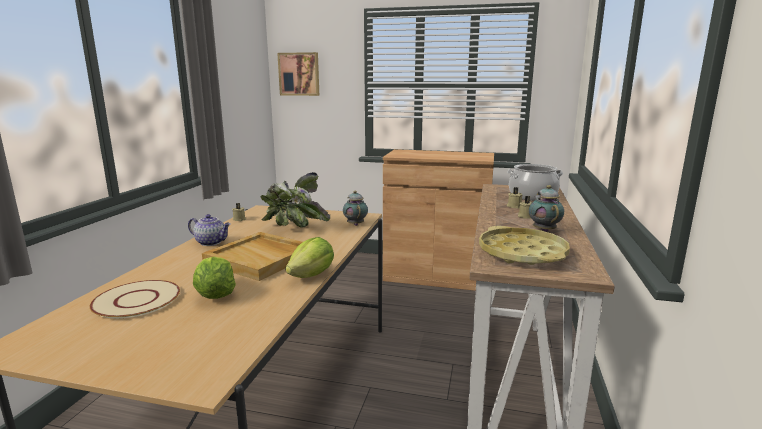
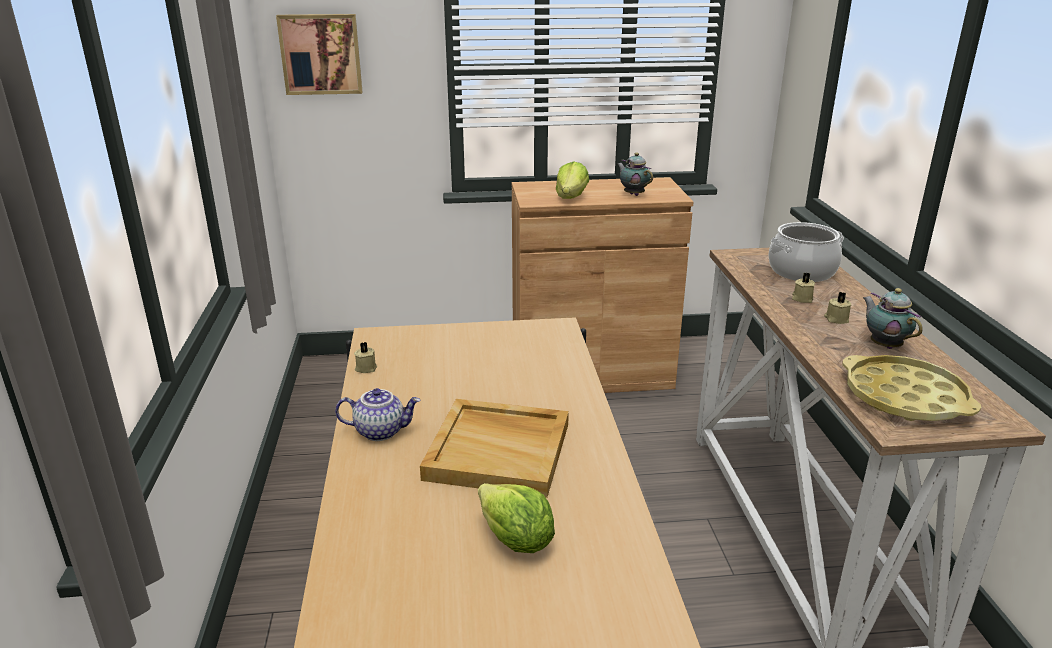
camera: 20 degrees left, 10 degrees up
(137, 300) = (409, 581): beige plate -> none
(294, 228) = (479, 374): potted plant -> none
(312, 275) = (610, 469): lettuce -> lettuce (571, 197)
(355, 224) = (561, 348): teapot -> teapot (633, 194)

